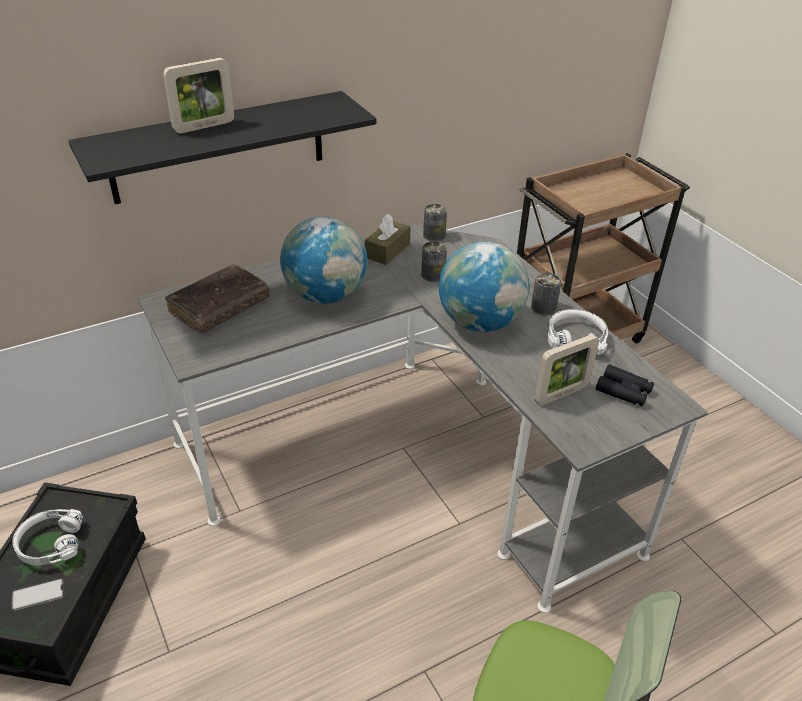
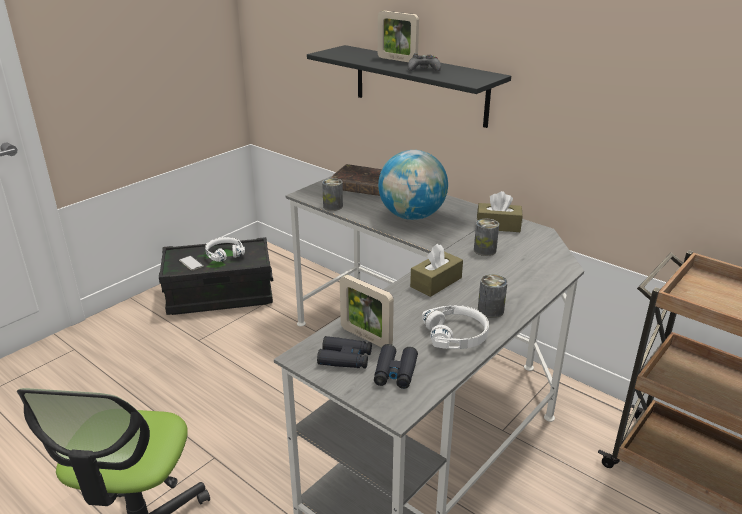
camera: 70 degrees right, 10 degrees down
(270, 123) = (424, 69): none -> black game controller
(434, 235) = (546, 240): can -> can (333, 206)
(480, 322) = (436, 282): globe -> brown tissue box
(593, 417) = (345, 358): none -> black binoculars

